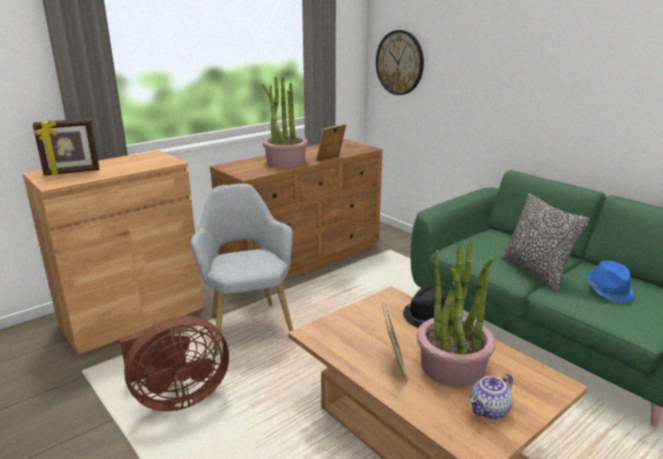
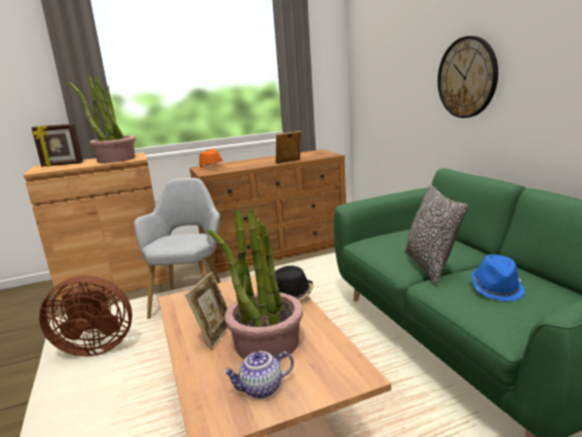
camera: 20 degrees right, 5 degrees down
(241, 167) = (210, 167): none -> orange hat
(285, 162) = (249, 164): potted plant -> potted plant (116, 159)
(400, 63) = (369, 79): wall clock -> wall clock (467, 77)

